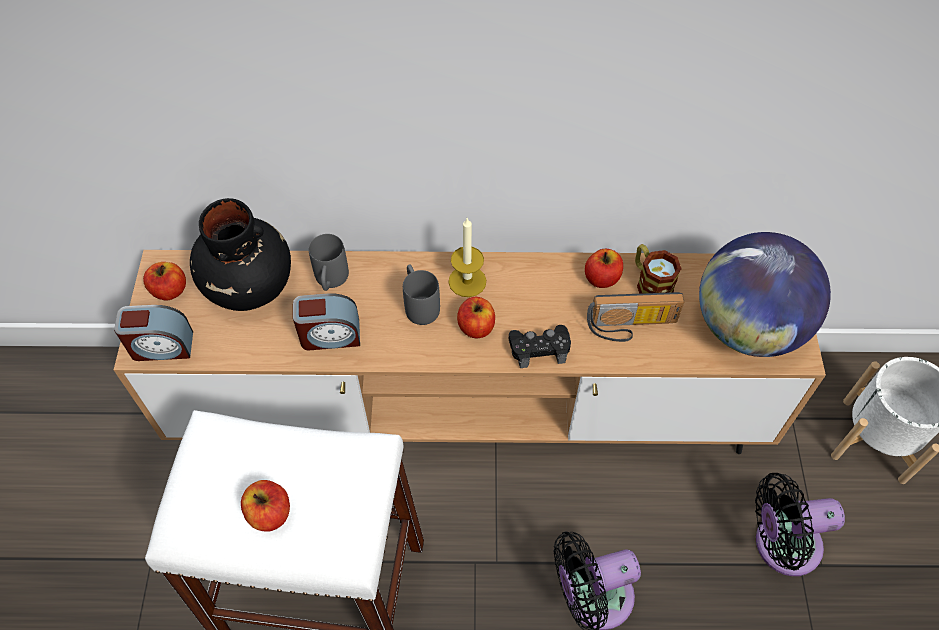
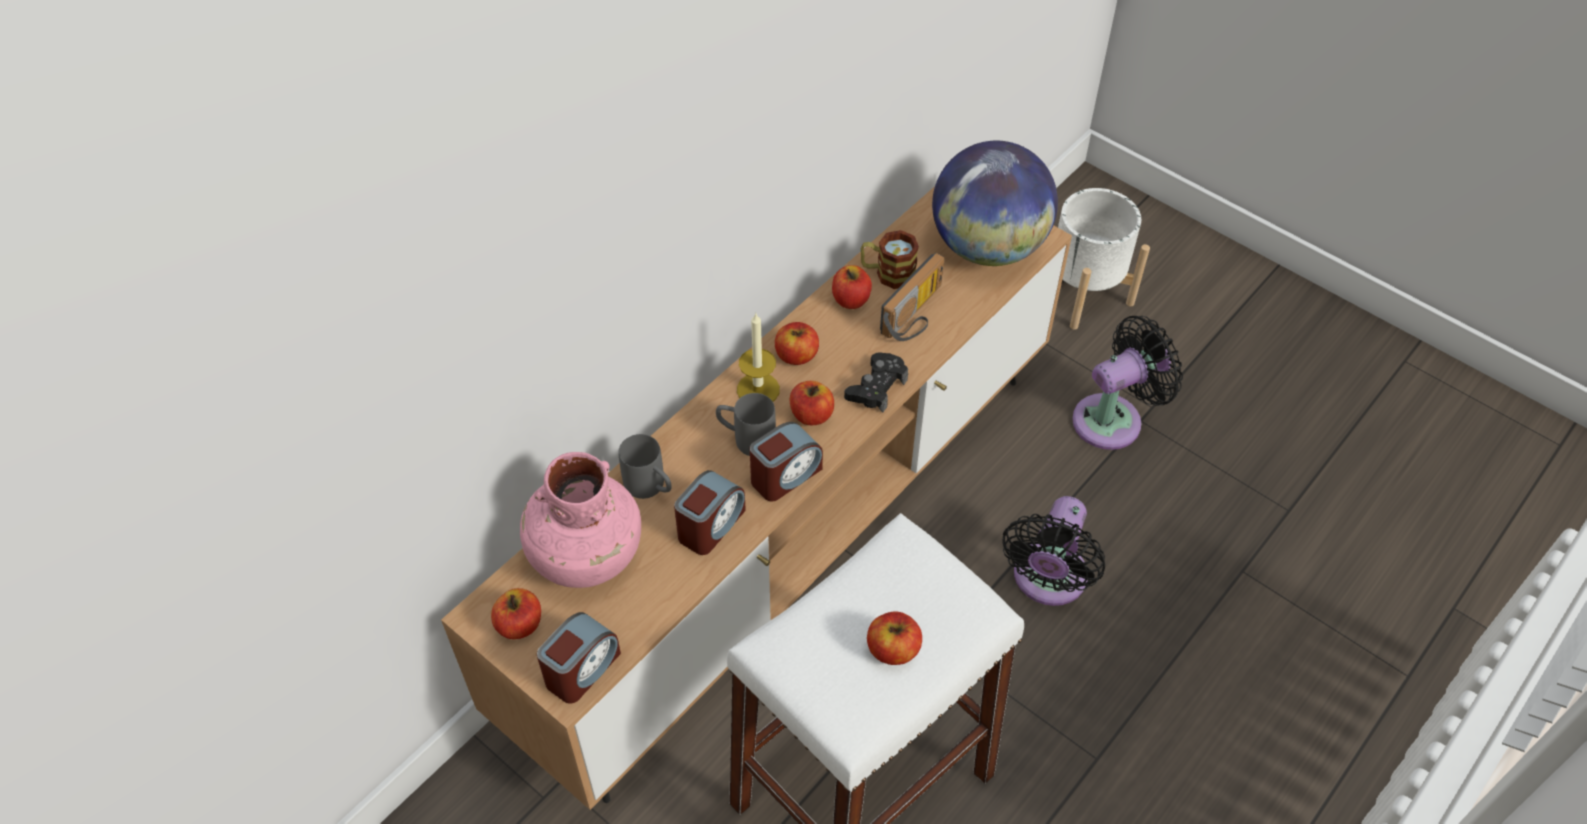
camera: 50 degrees left, 5 degrees down
(249, 285) = (585, 554): black vase -> pink vase
(409, 348) = (785, 475): none -> alarm clock
(519, 282) = (796, 355): none -> apple
(780, 544) = (1113, 419): black fan -> black fan turned 150 degrees counterclockwise

